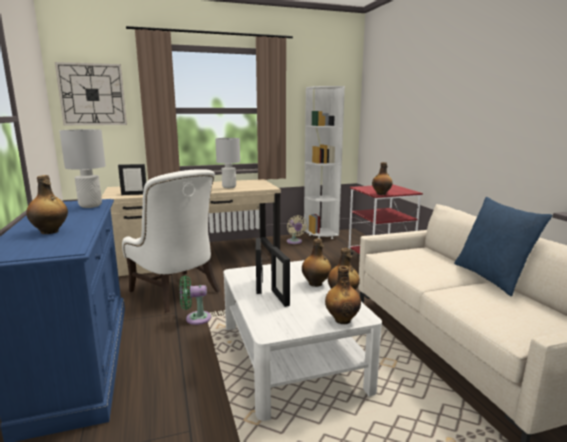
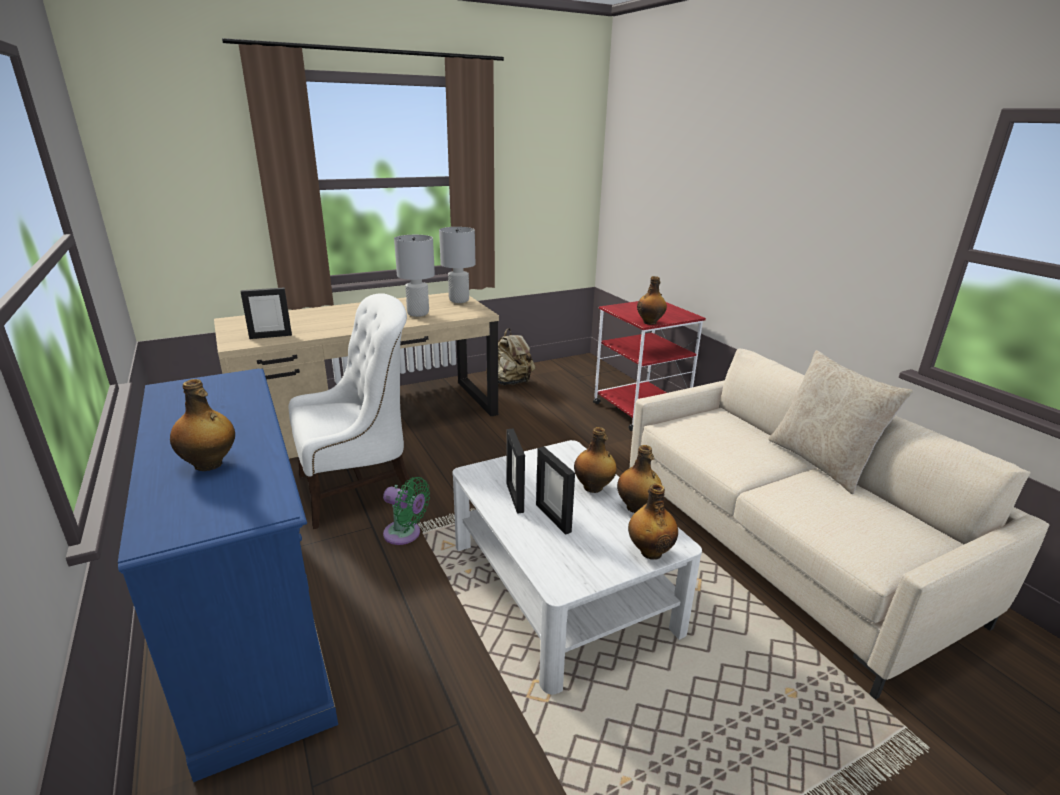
camera: 10 degrees left, 10 degrees up
(90, 206) = (237, 392): grey table lamp -> grey table lamp (458, 301)
(92, 94) = (170, 161): wall clock -> none
(176, 291) = (360, 487): white chair -> white chair turned 60 degrees counterclockwise
(195, 318) = (405, 534): green fan -> green fan turned 135 degrees counterclockwise
(295, 242) = (511, 383): beige fan -> beige backpack
(321, 236) = (547, 370): white bookcase -> none
(492, 278) = (821, 462): blue pillow -> beige pillow

